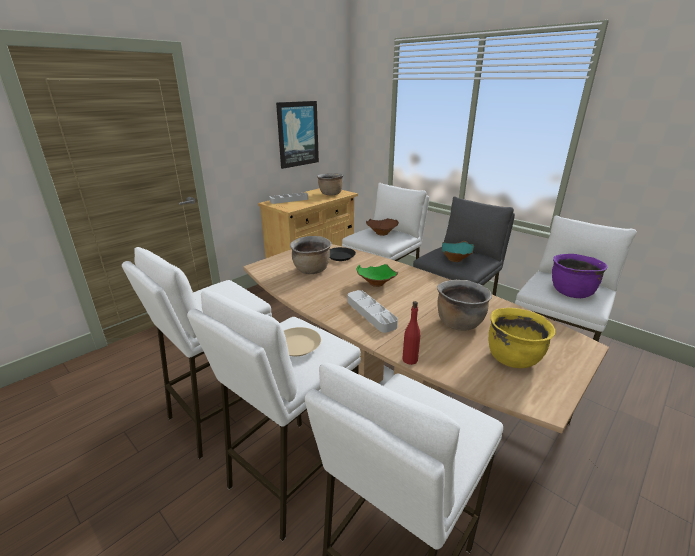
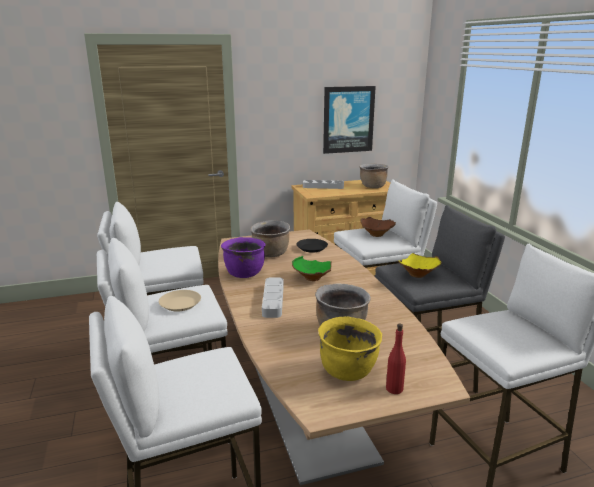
camera: 30 degrees right, 5 degrees down
(410, 359) = (256, 342): red bottle -> red bottle (394, 388)
(456, 259) = (418, 275): turquoise bowl -> yellow bowl
(570, 292) = (501, 337): purple cooking pot -> purple cooking pot (244, 273)

